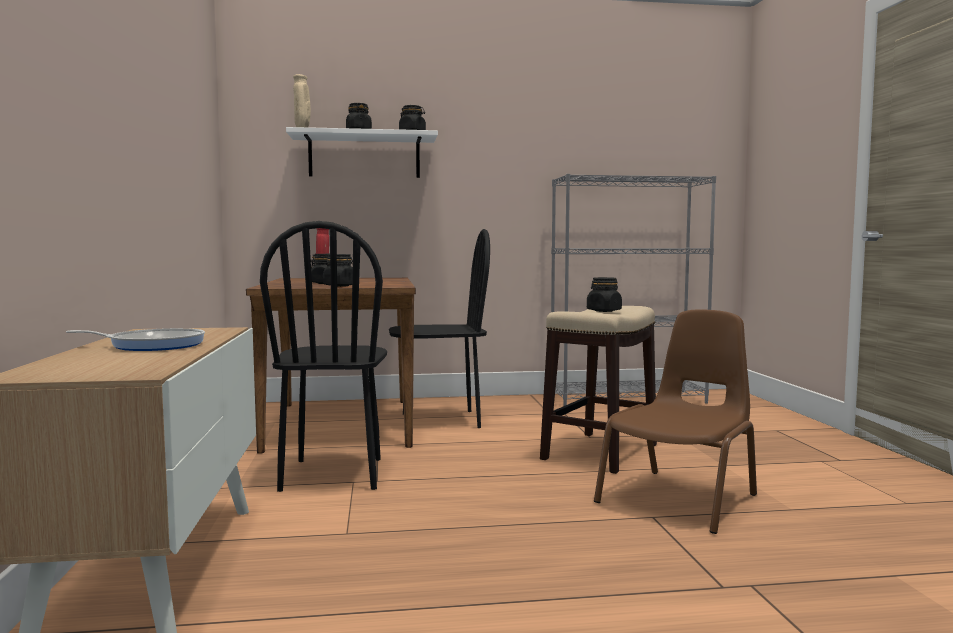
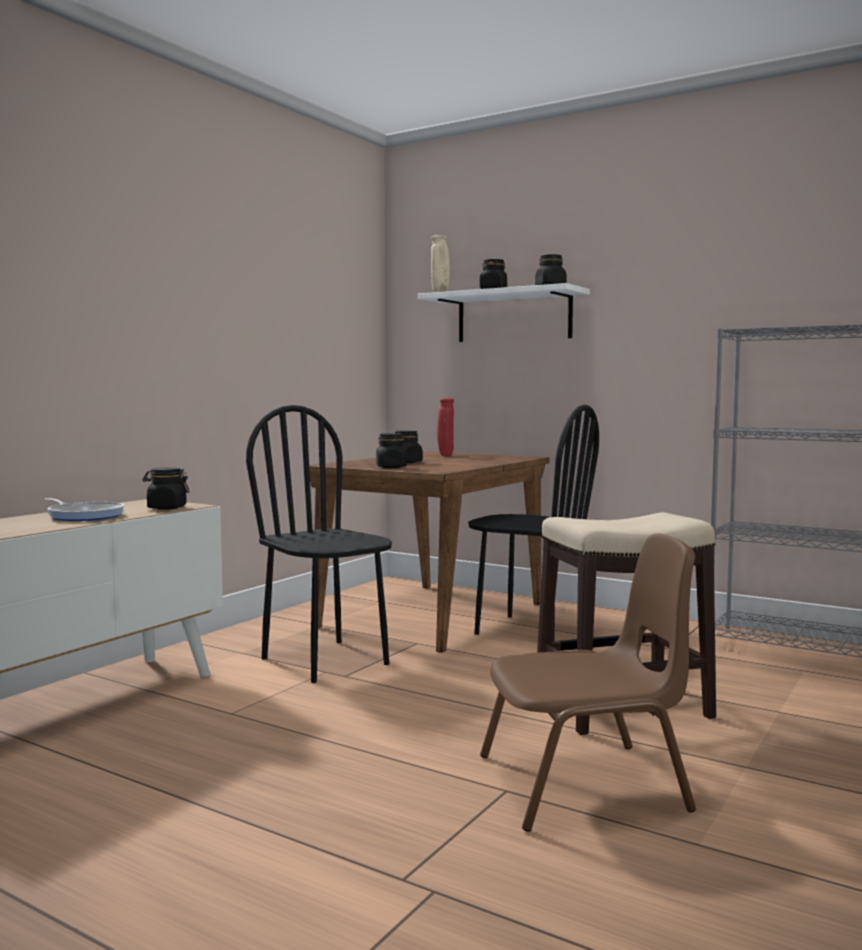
camera: 40 degrees right, 0 degrees up
(333, 474) = (326, 661): black chair -> black chair turned 105 degrees clockwise
(604, 311) = (623, 522): black jar -> black jar (166, 508)

